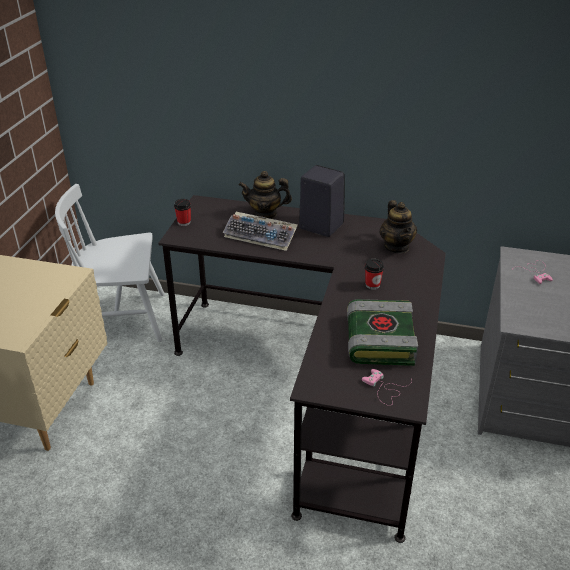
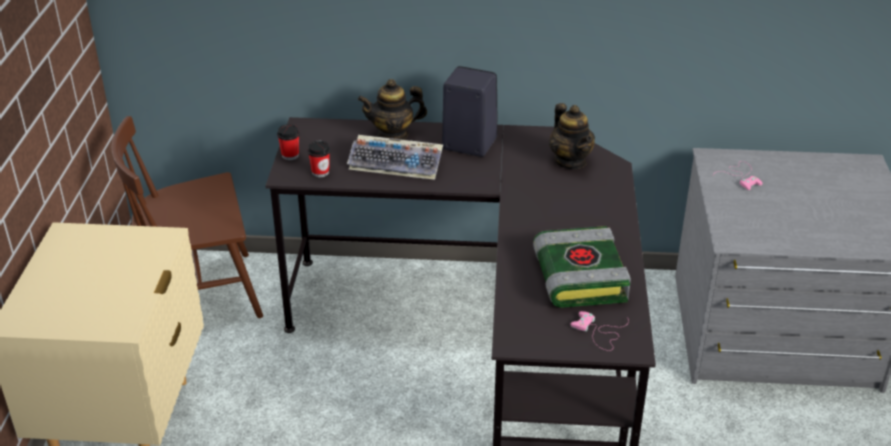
camera: 10 degrees left, 0 degrees up
(121, 319) = (199, 294): white chair -> brown chair
(372, 285) = (553, 212): cup -> cup (320, 172)

